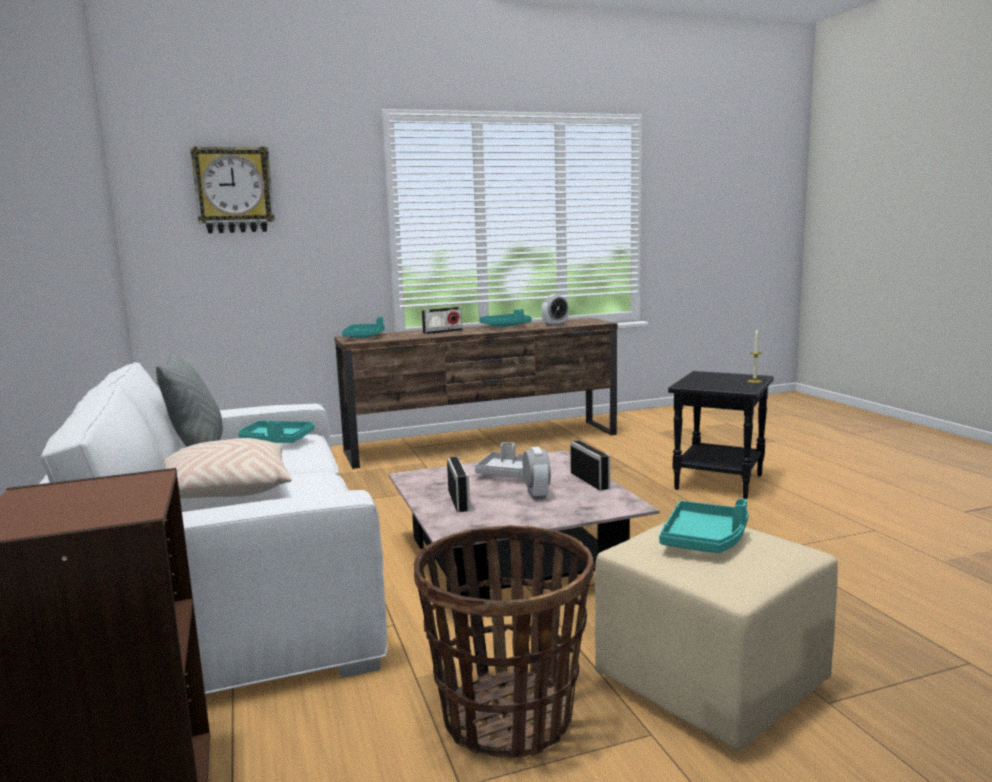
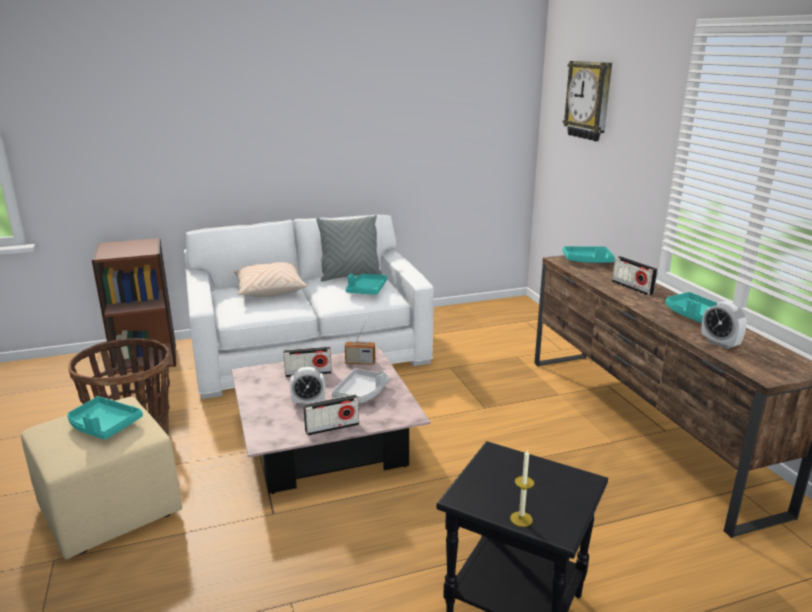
camera: 90 degrees right, 10 degrees up
(431, 479) = (360, 362): none -> radio

